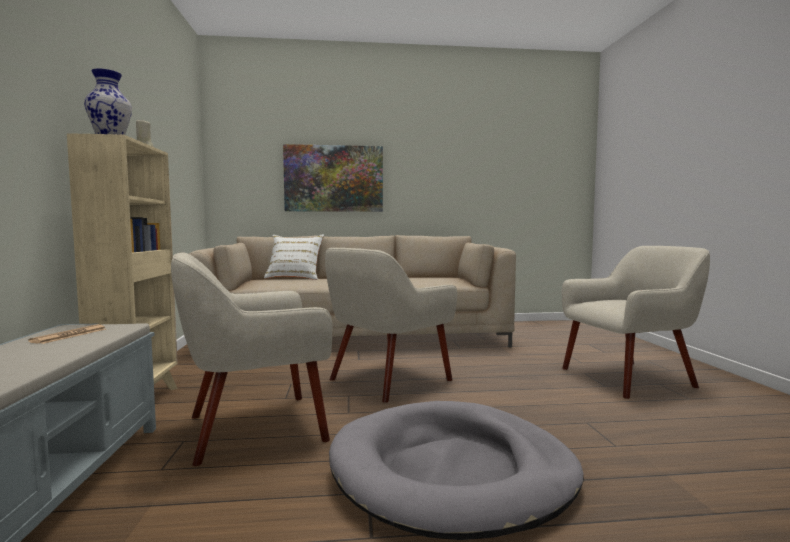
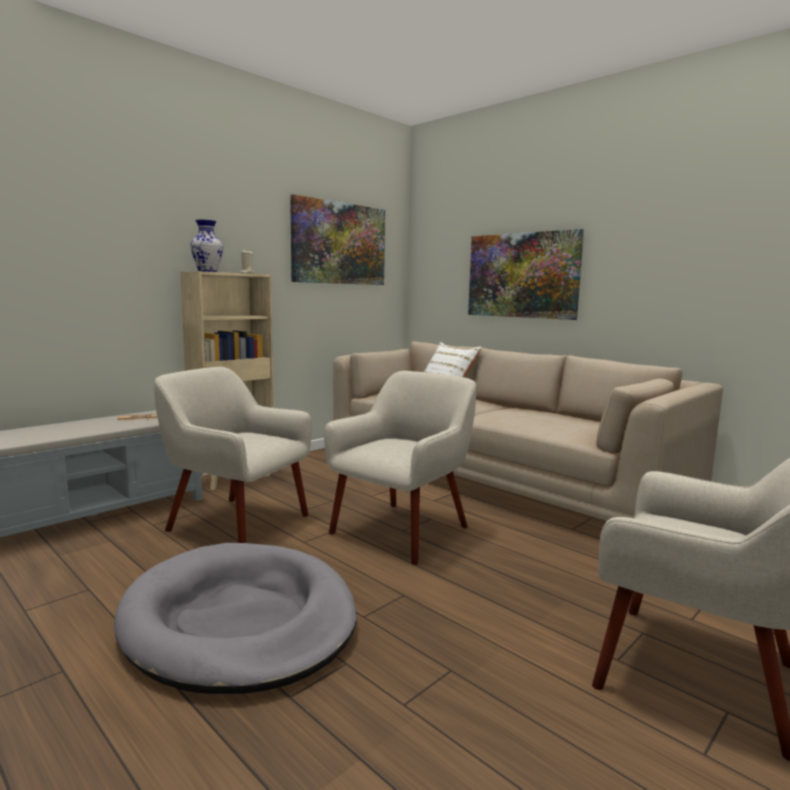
camera: 50 degrees right, 5 degrees up
(169, 134) = (339, 243): none -> picture
(388, 379) = (402, 529): beige armchair -> beige armchair turned 120 degrees clockwise

